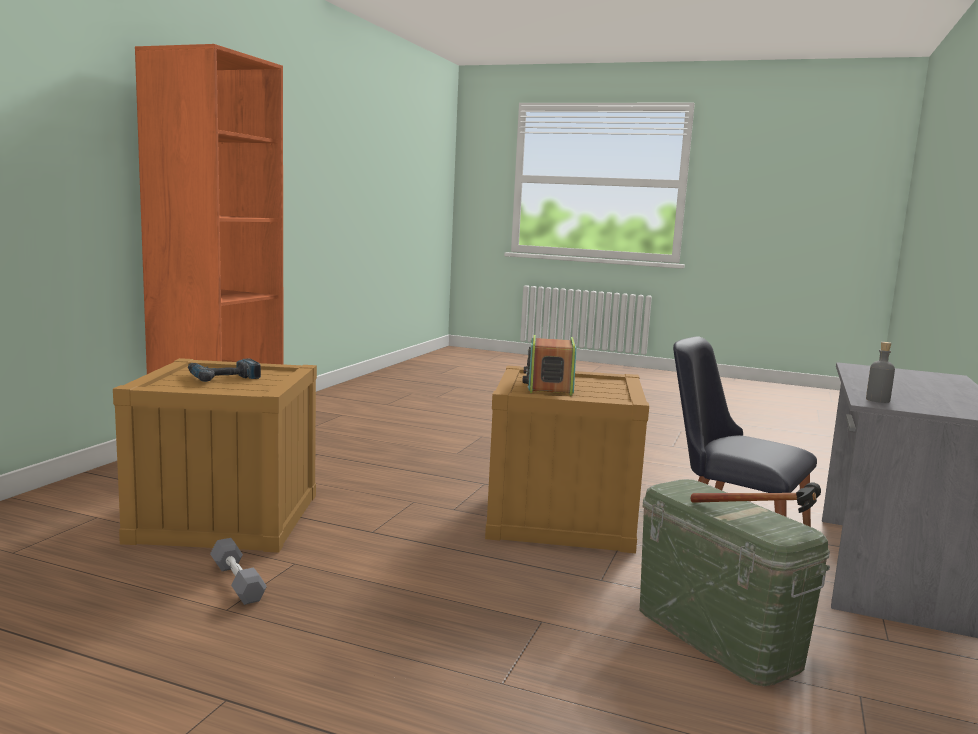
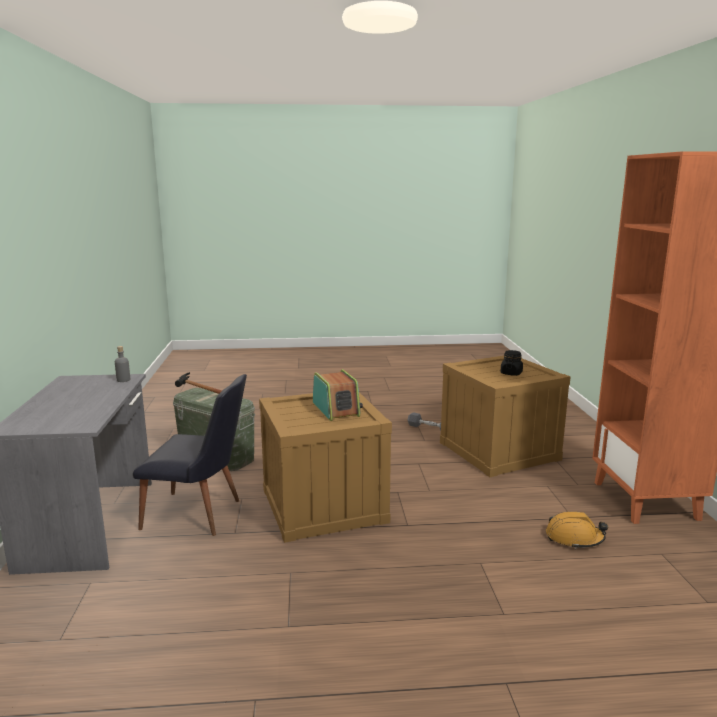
camera: 155 degrees right, 5 degrees up
(223, 377) = (511, 373): power drill -> black jar
(350, 446) = (574, 538): none -> orange hard hat

